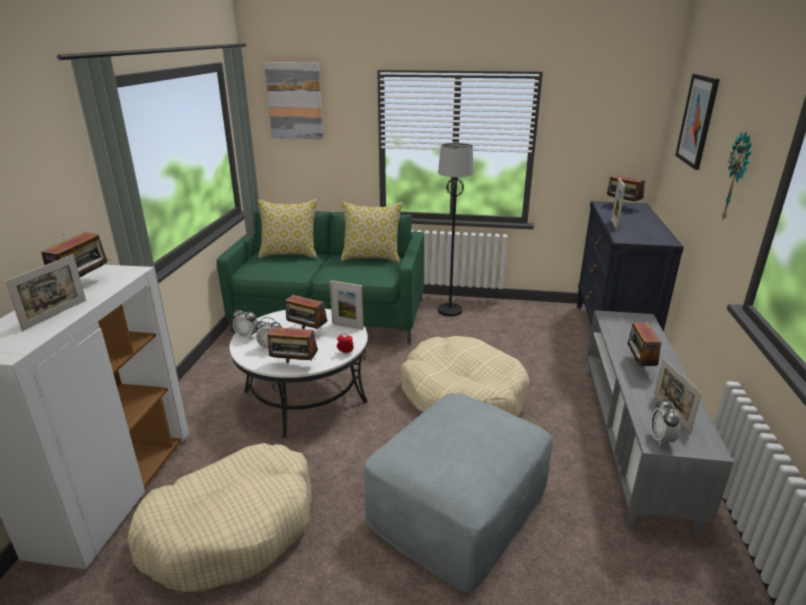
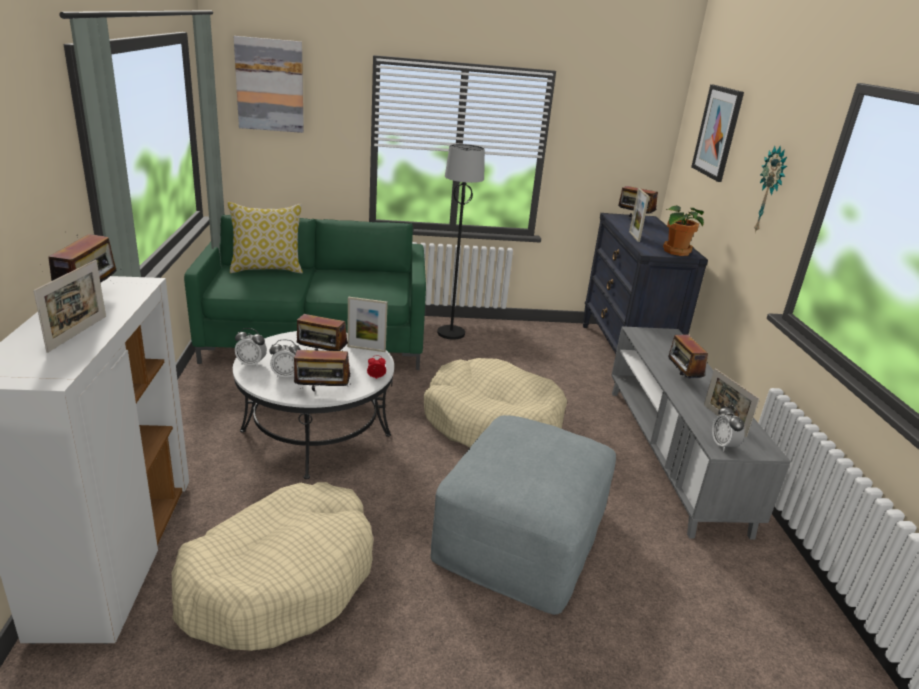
camera: 15 degrees left, 0 degrees up
(371, 258) = (368, 273): pillow -> none
(651, 238) = (675, 251): none -> potted plant

